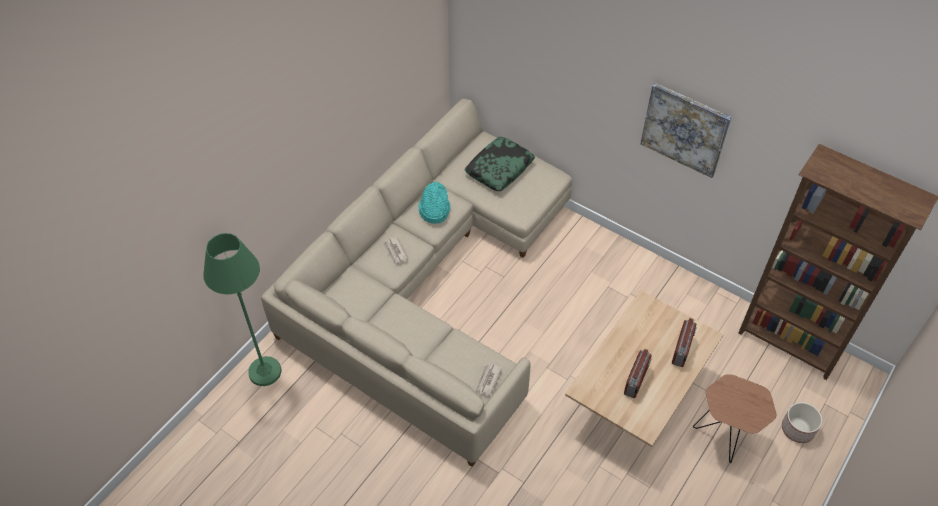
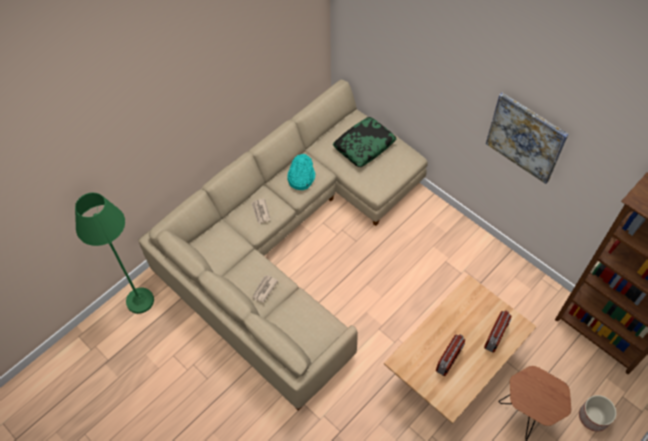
camera: 10 degrees right, 5 degrees up
(487, 380) = (319, 340): newspaper -> newspaper (264, 289)

